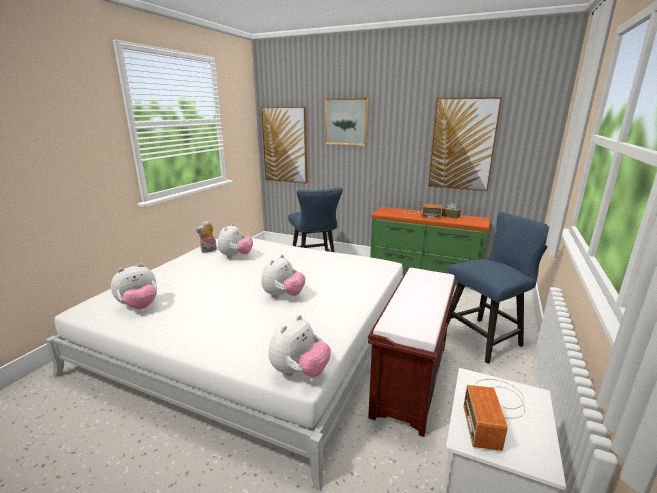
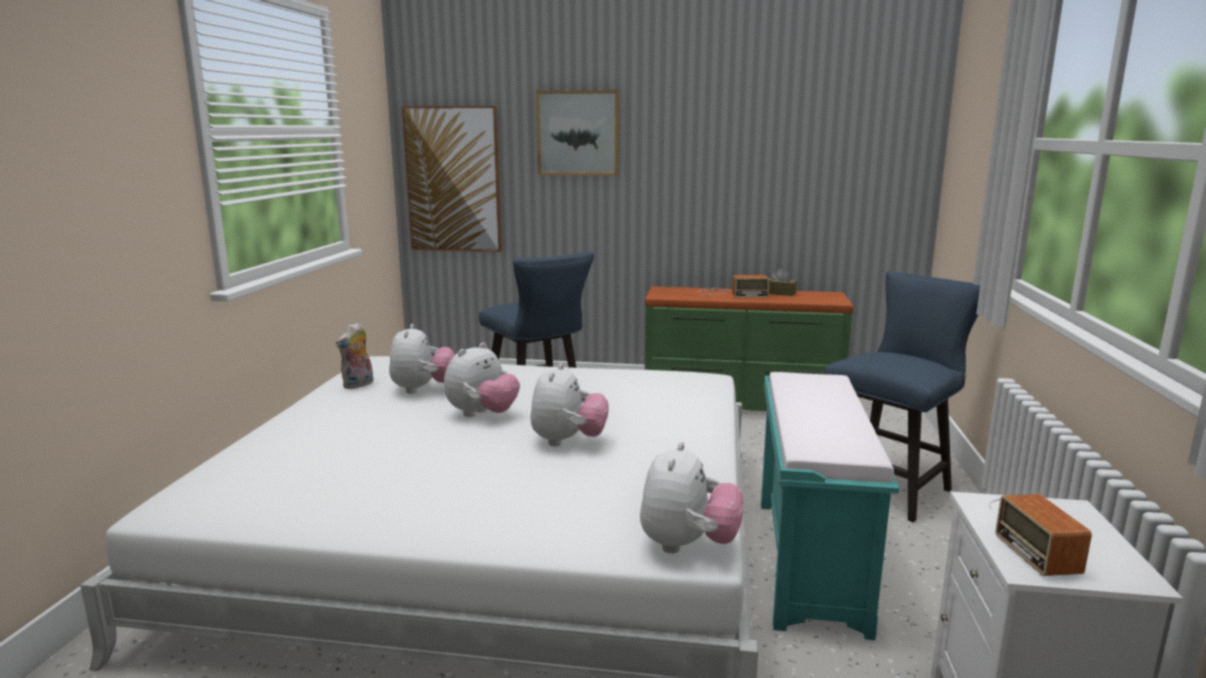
camera: 15 degrees left, 5 degrees down
(139, 306) = (292, 490): plush toy -> plush toy (482, 414)
(411, 377) = (807, 560): brown bench -> turquoise bench
(462, 144) = (790, 169): picture -> none

